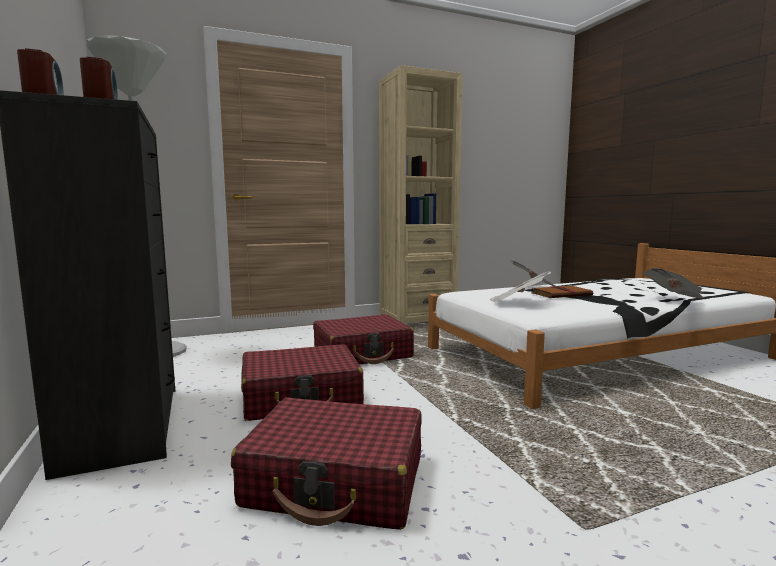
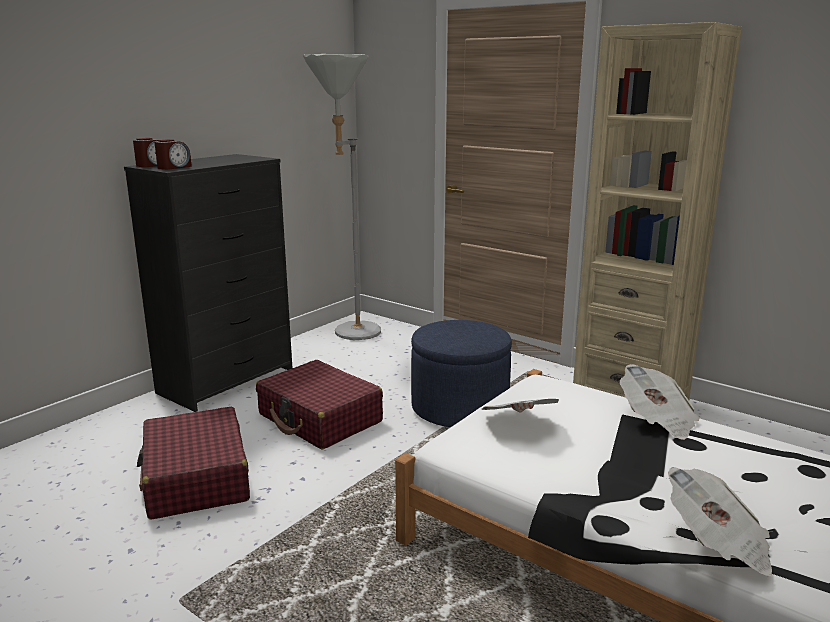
camera: 60 degrees right, 10 degrees up
(363, 354) = (459, 408): red suitcase -> blue ottoman
(562, 294) = (618, 445): brown book -> none

